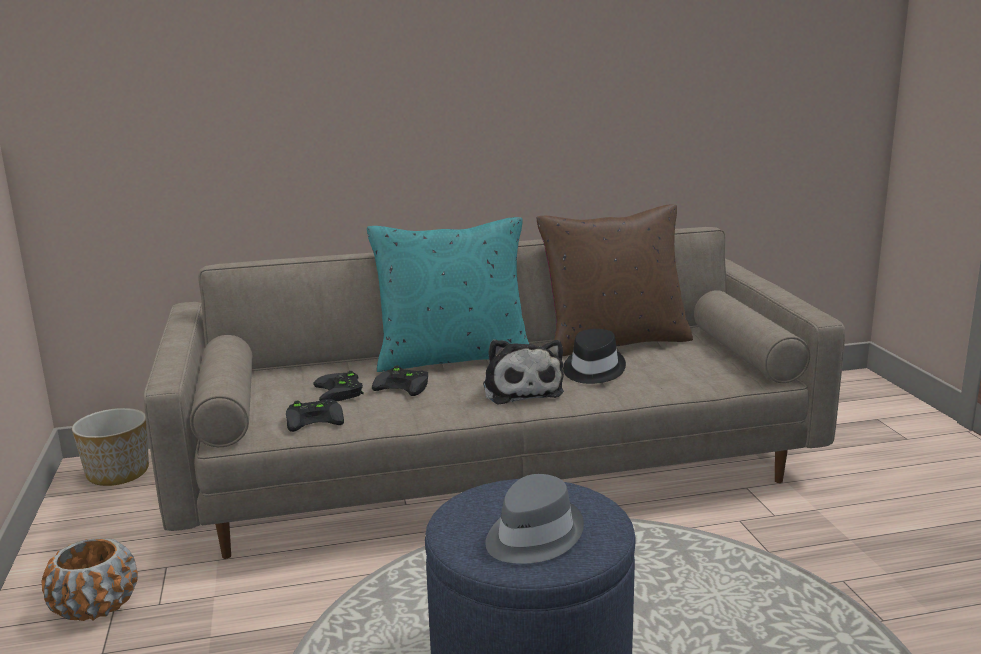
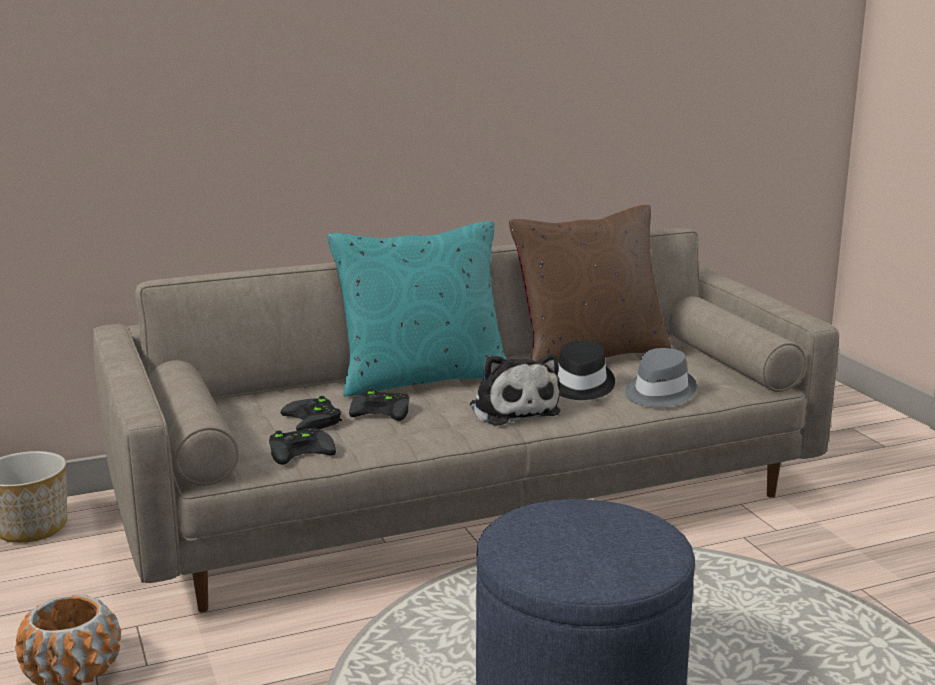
camera: 10 degrees left, 0 degrees up
(532, 536) = (595, 554): grey hat -> grey hat (658, 393)

